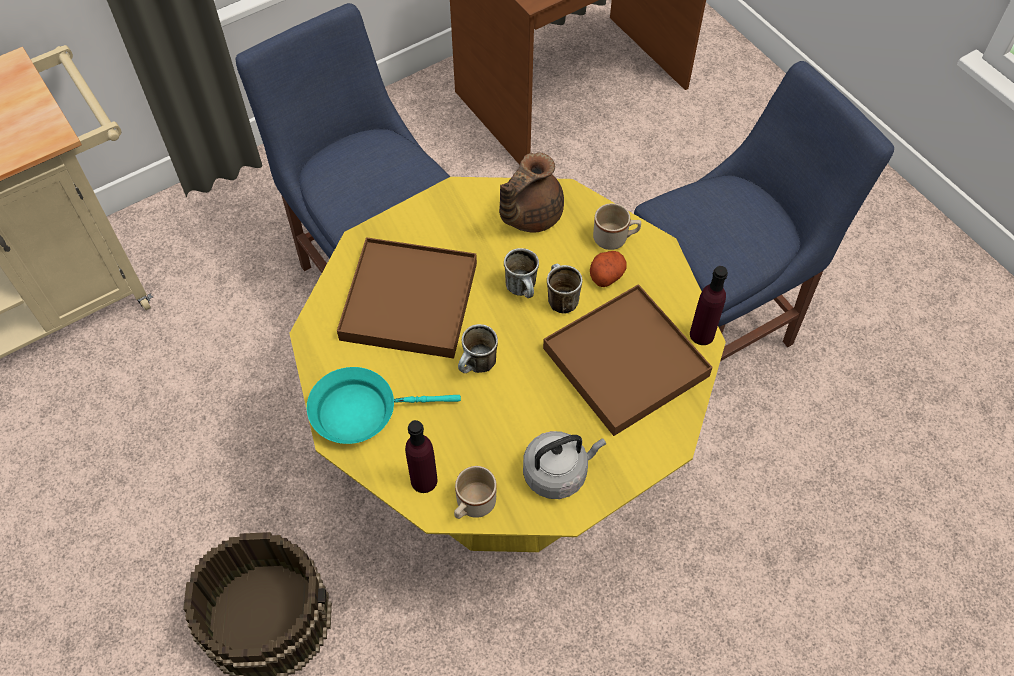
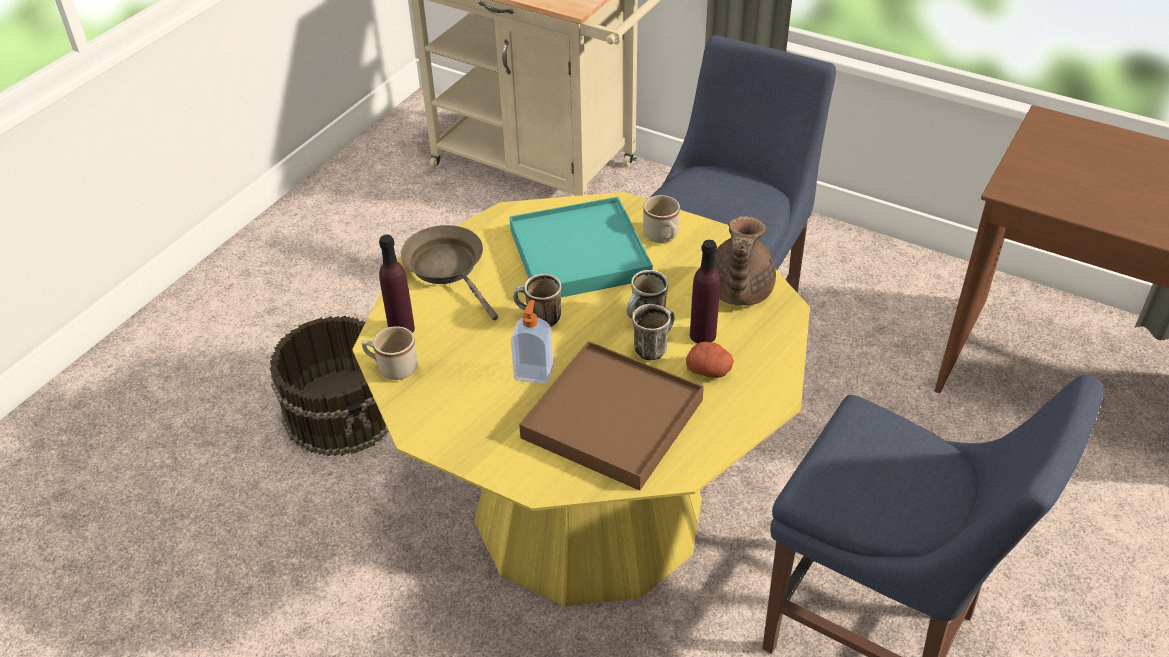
camera: 65 degrees right, 15 degrees down
(361, 411) = (448, 268): turquoise frying pan -> brown frying pan
(409, 301) = (579, 254): brown tray -> turquoise tray
(528, 215) = (737, 292): brown teapot -> brown teapot turned 90 degrees counterclockwise
(542, 396) = (534, 373): none -> soap dispenser
(558, 472) = (457, 412): grey kettle -> none
(615, 238) = (760, 362): beige mug -> beige mug (663, 237)
(701, 334) = (689, 468): purple bottle -> purple bottle (702, 335)

